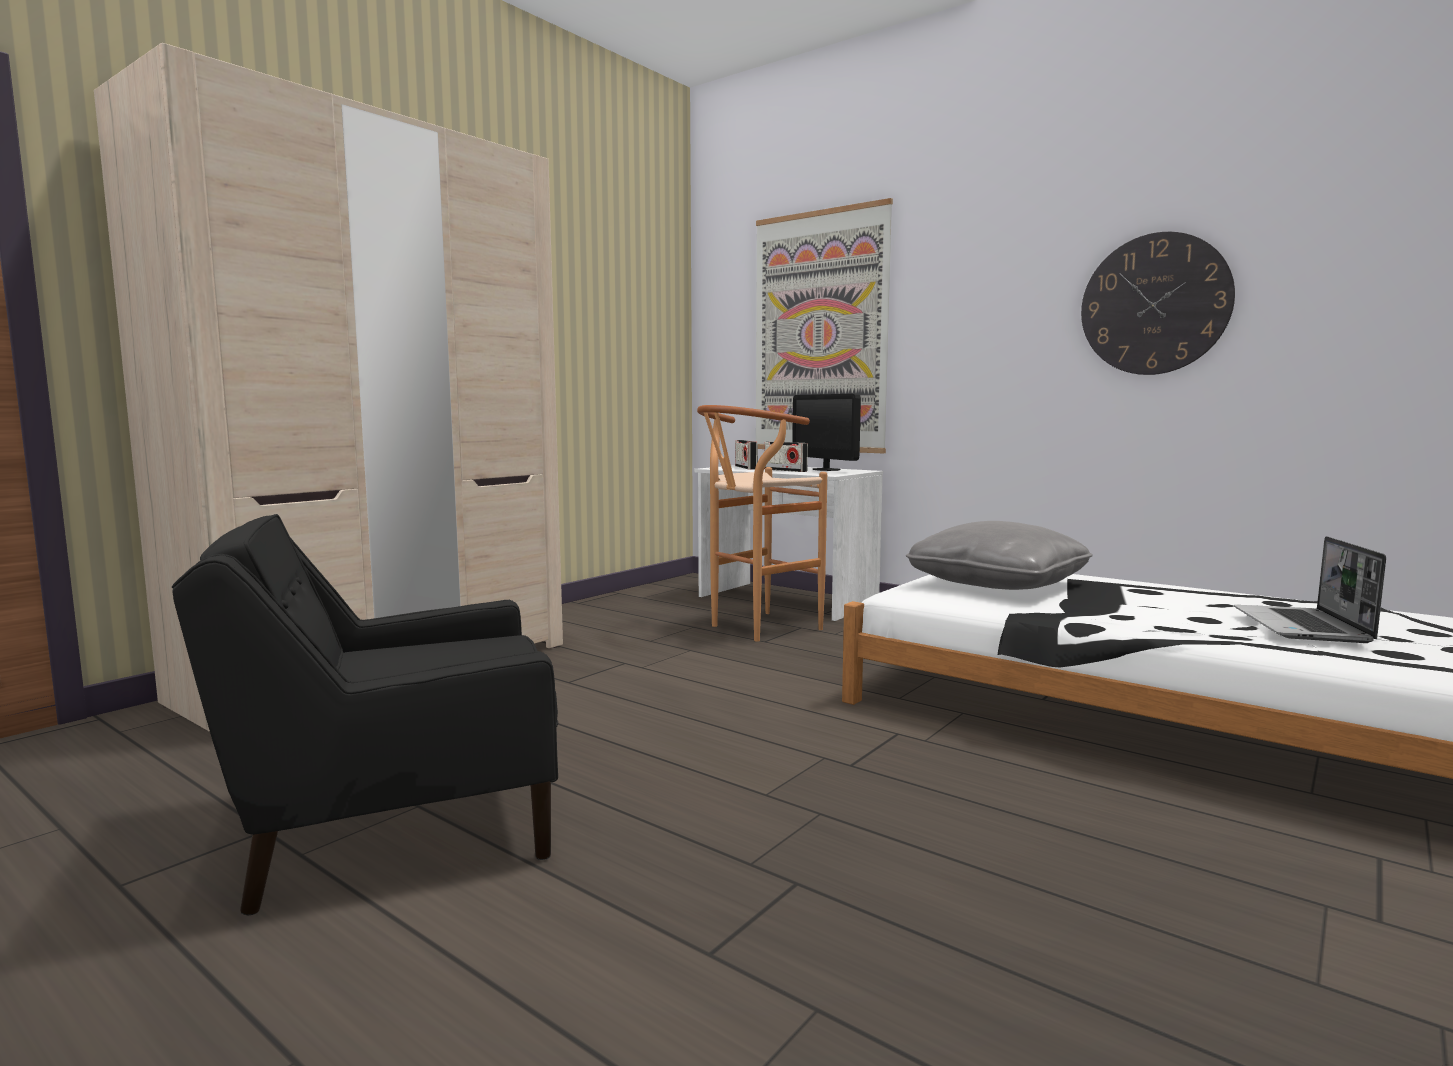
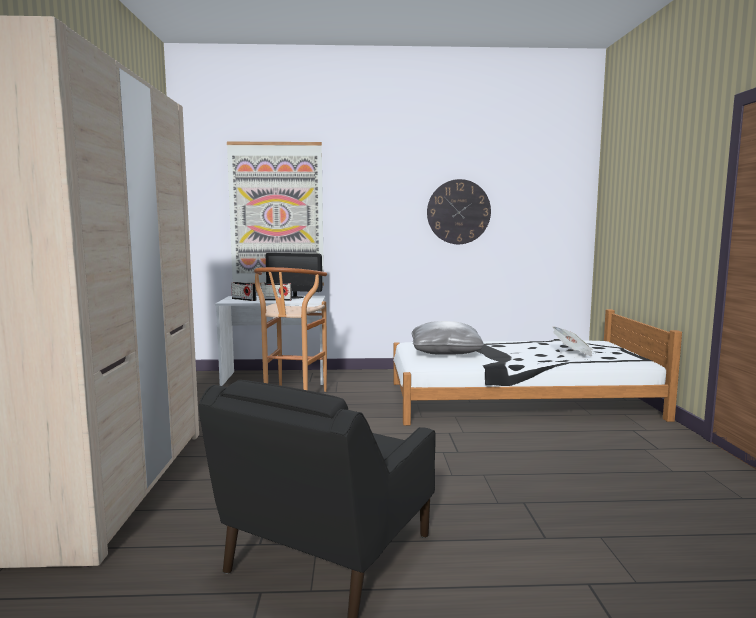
camera: 40 degrees left, 0 degrees up
(1303, 627) = (573, 352): laptop -> newspaper

